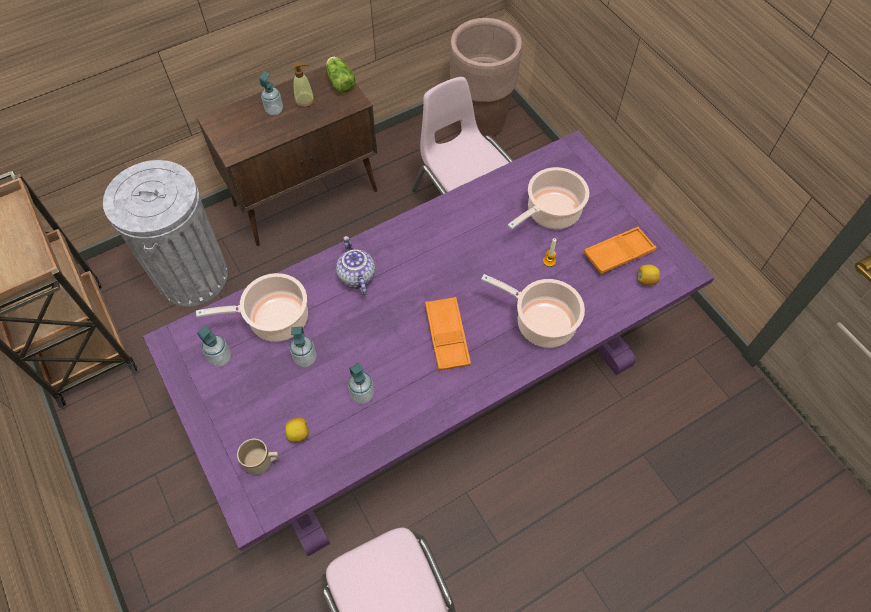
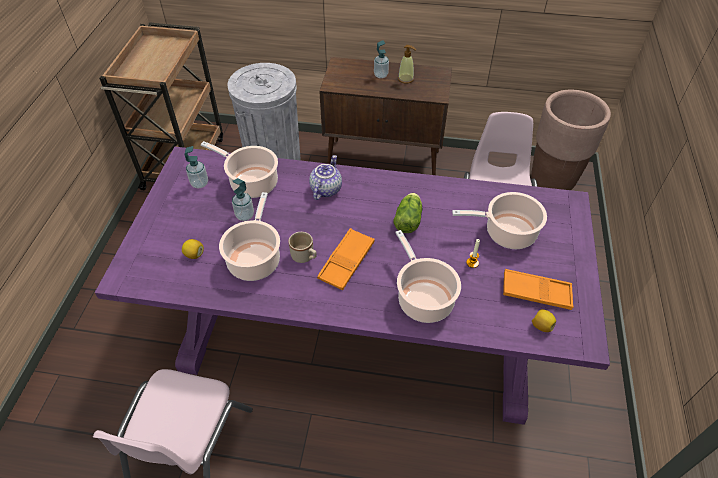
camera: 40 degrees right, 10 degrees down
(263, 462) = (158, 255): beige mug -> beige mug (305, 257)
(340, 81) = (440, 79): lettuce -> lettuce (408, 219)
(362, 394) = (255, 259): soap dispenser -> cooking pot

